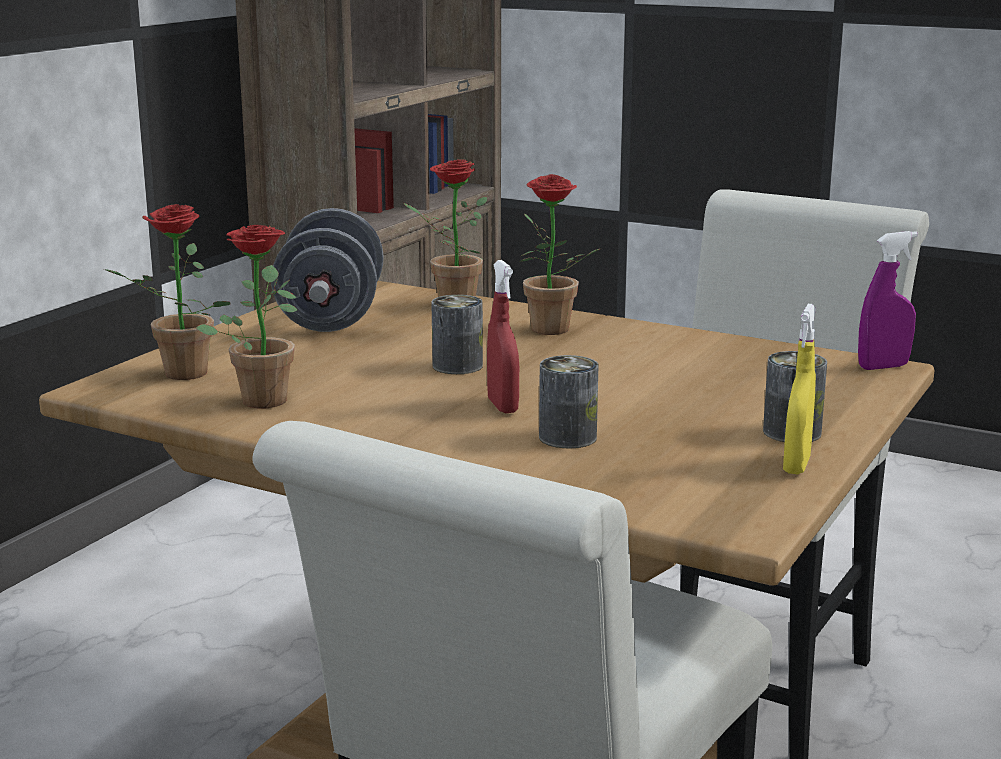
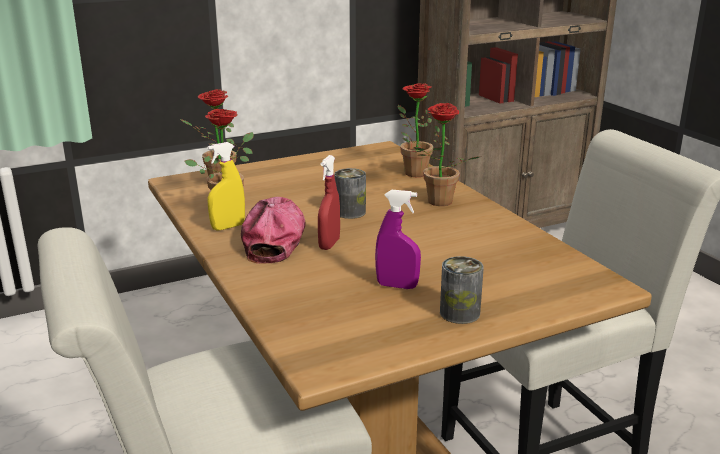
camera: 35 degrees right, 5 degrees up
(331, 317) = (339, 166): grey dumbbell -> none
(416, 418) = (276, 239): none -> cap
(567, 437) = (328, 274): can -> none
(796, 465) = (421, 337): yellow spray bottle -> yellow spray bottle (228, 227)
(883, 367) = (607, 285): purple spray bottle -> purple spray bottle (397, 286)

